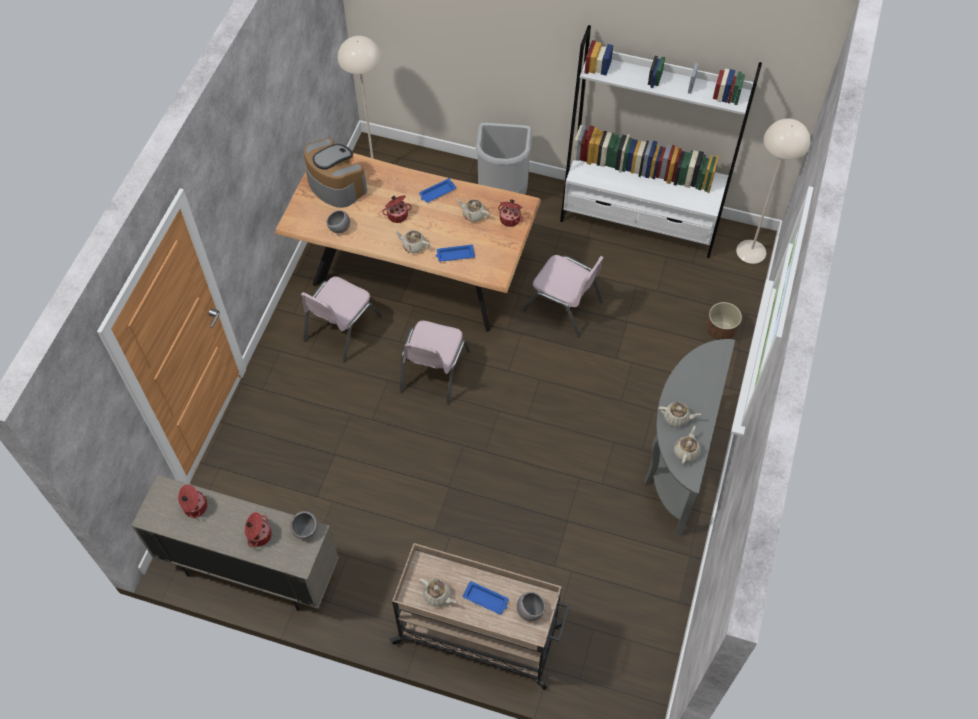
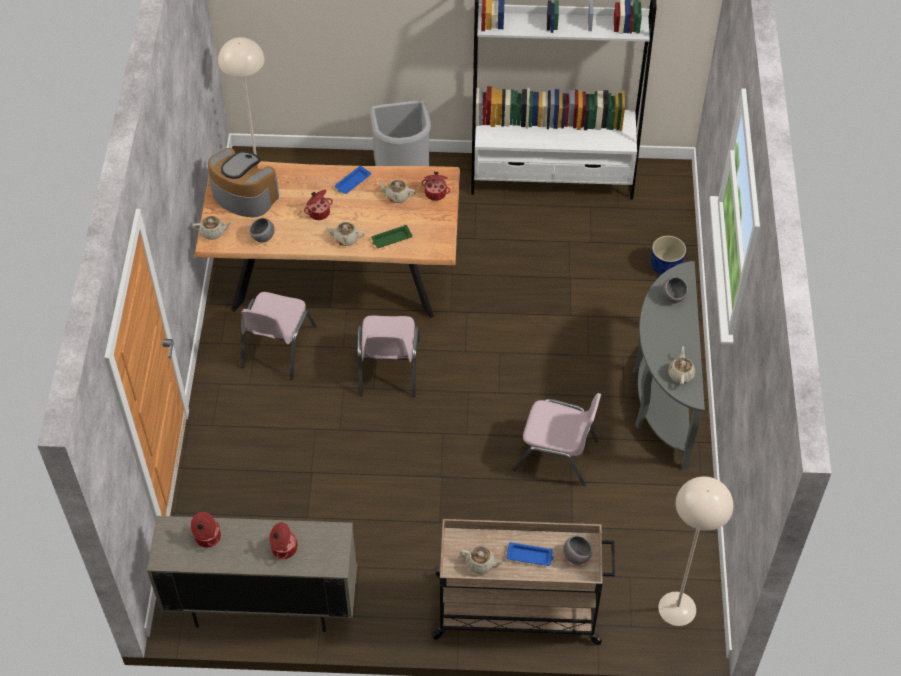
camera: 15 degrees left, 5 degrees down
(306, 529) = (330, 532): grey bowl -> grey bowl (673, 297)
(454, 255) = (391, 239): blue tray -> green tray
(563, 305) = (501, 276): pink chair -> pink chair (556, 454)
(677, 418) = (662, 345): beige teapot -> beige teapot (213, 232)
(720, 331) = (666, 267): brown planter -> blue planter
(750, 251) = (672, 184): beige floor lamp -> beige floor lamp (676, 608)

